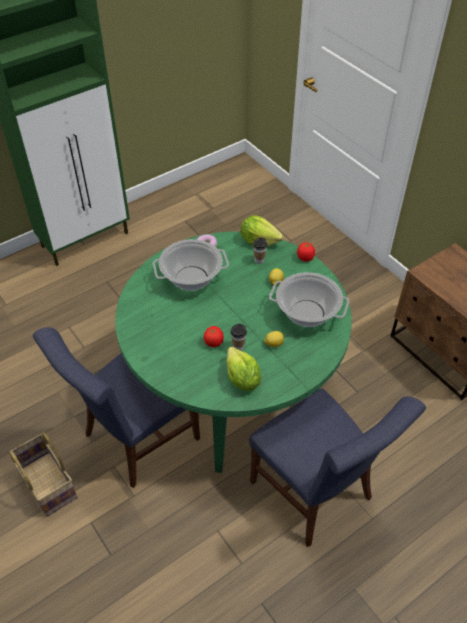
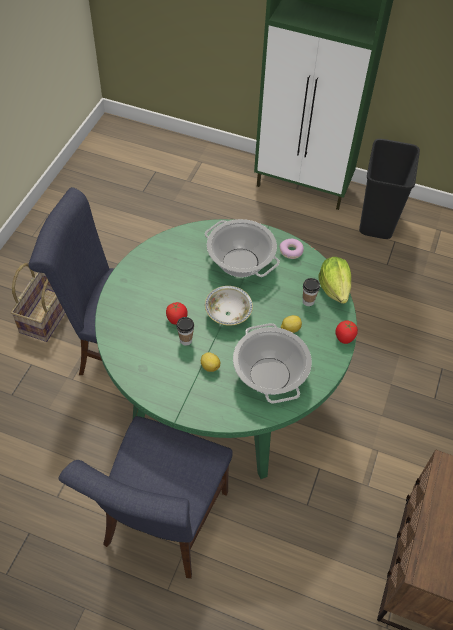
camera: 55 degrees right, 5 degrees up
(158, 219) = (376, 221): none -> black trash can
(234, 309) = (228, 314): none -> bowl
(242, 379) = (150, 362): lettuce -> none

